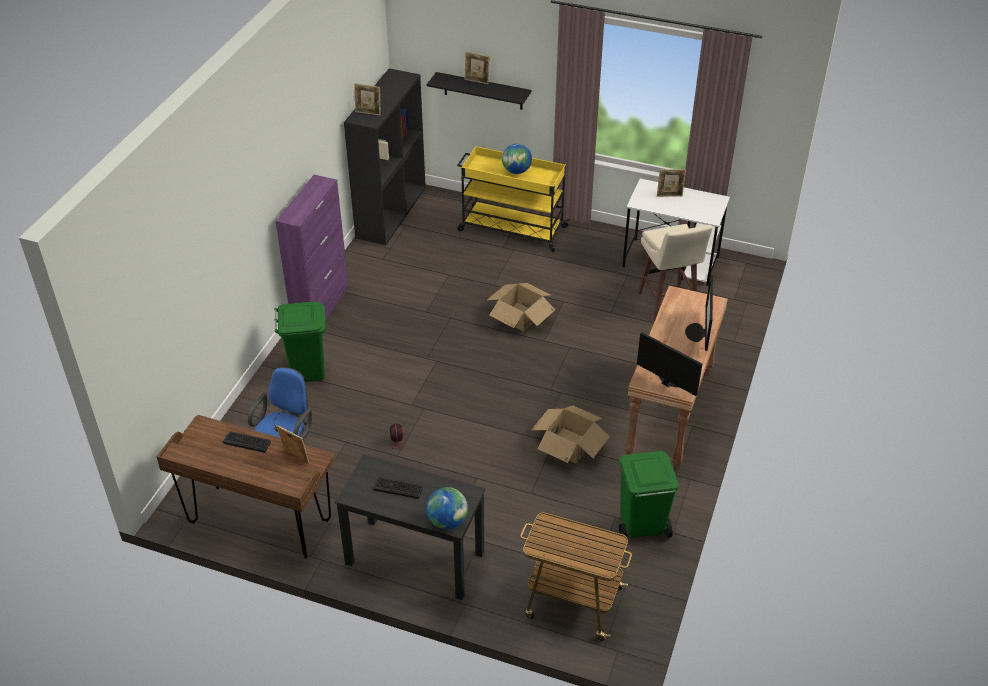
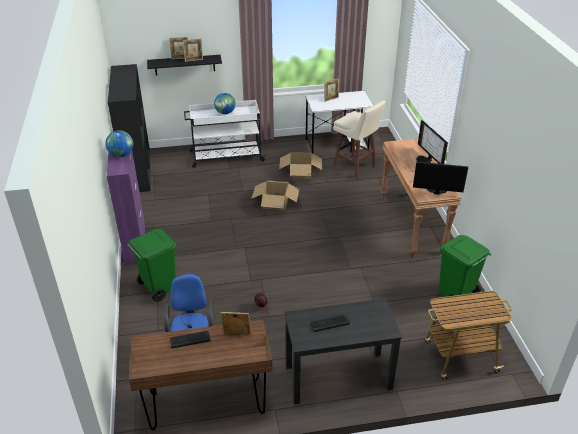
camera: 30 degrees left, 5 degrees down
(368, 113) = (121, 92): picture frame -> picture frame (194, 60)
(447, 521) = (383, 330): globe -> globe (121, 155)
(511, 228) = (226, 156): yellow cart -> white cart
(569, 445) = (371, 265): cardboard box -> cardboard box (300, 172)

